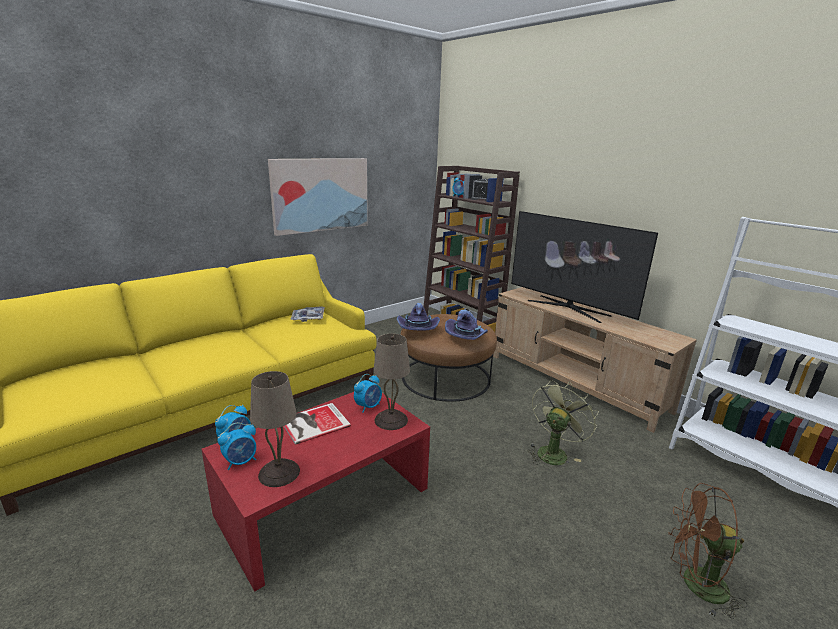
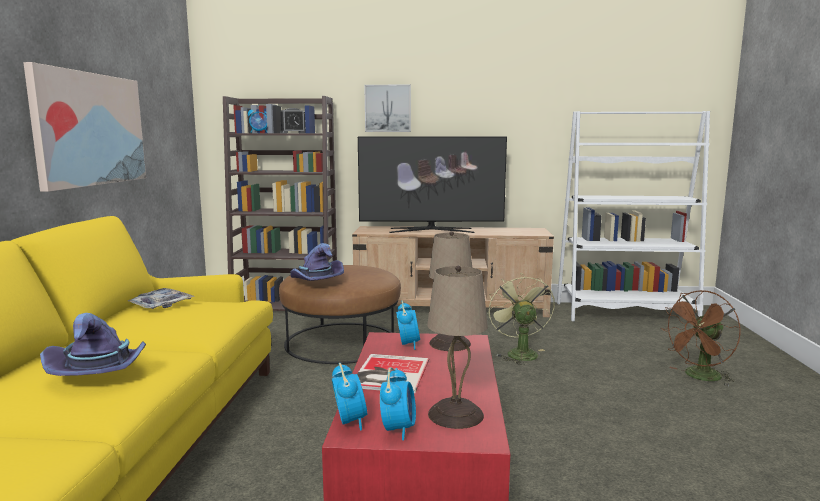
camera: 45 degrees left, 10 degrees down
(466, 337) = (376, 275): purple hat -> purple hat (100, 373)
(563, 185) = (388, 108): none -> picture

